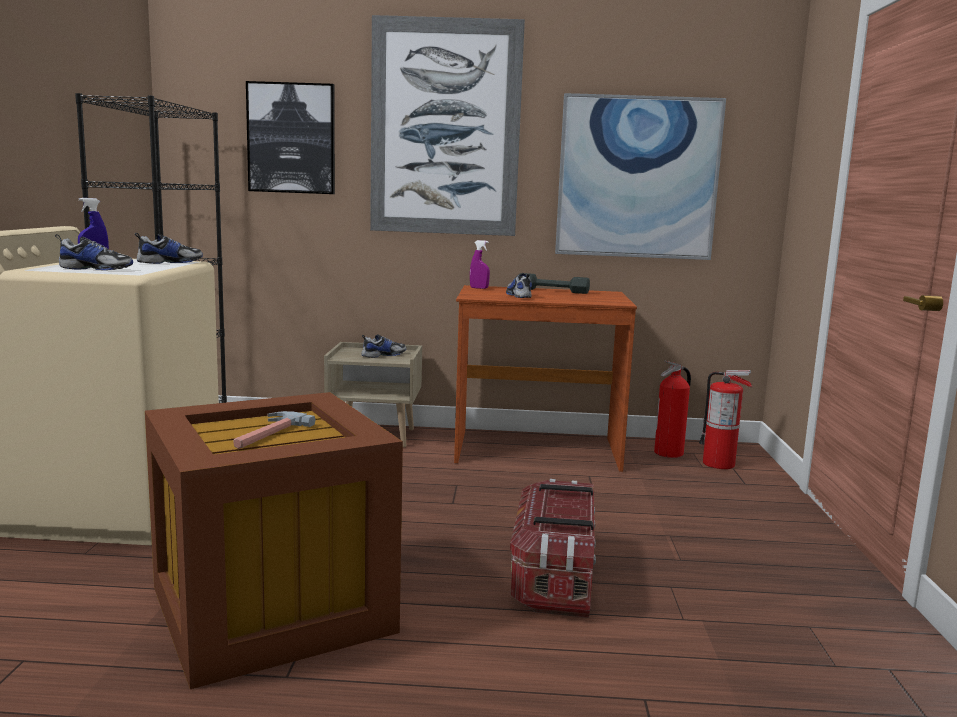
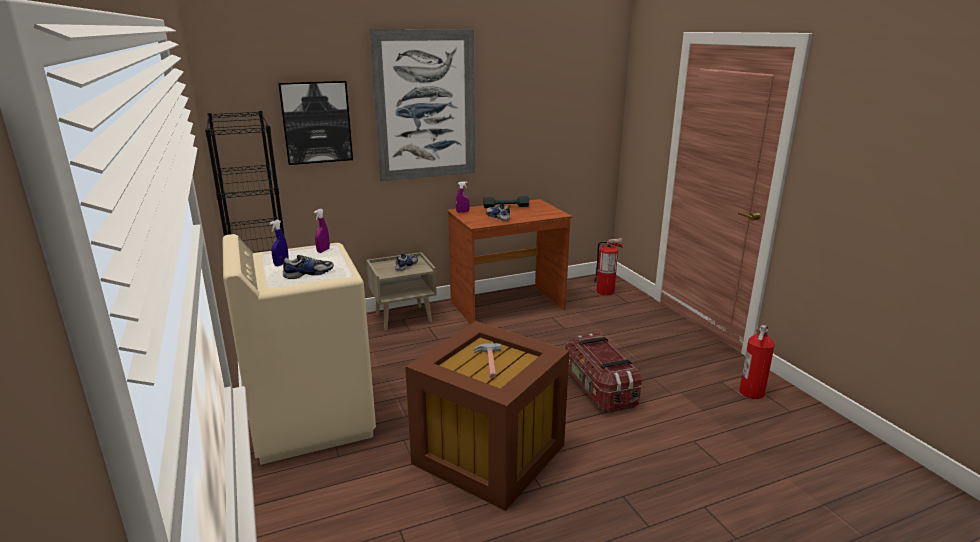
camera: 25 degrees left, 10 degrees up
(169, 262) = (323, 251): shoe -> purple spray bottle
(637, 178) = (544, 127): picture -> none
(669, 453) = (576, 290): fire extinguisher -> fire extinguisher (752, 392)

